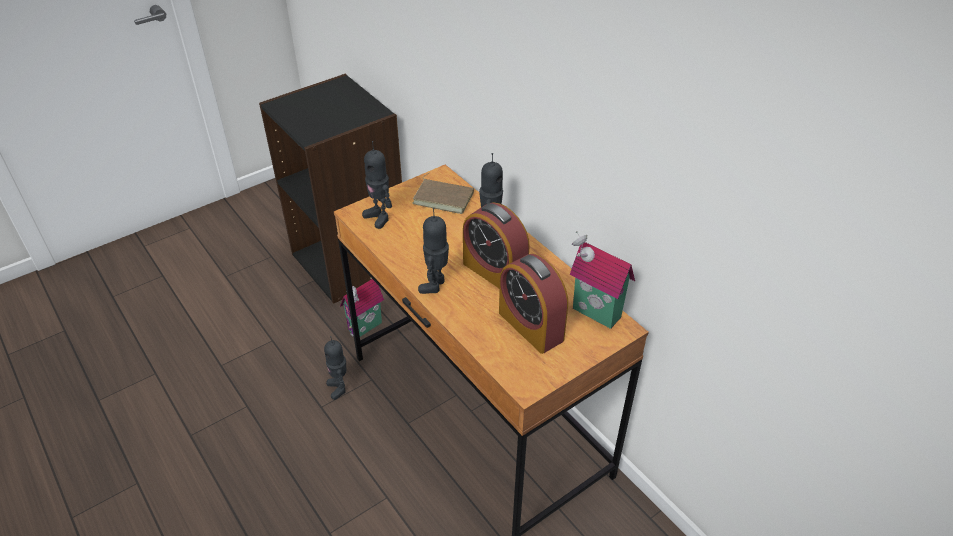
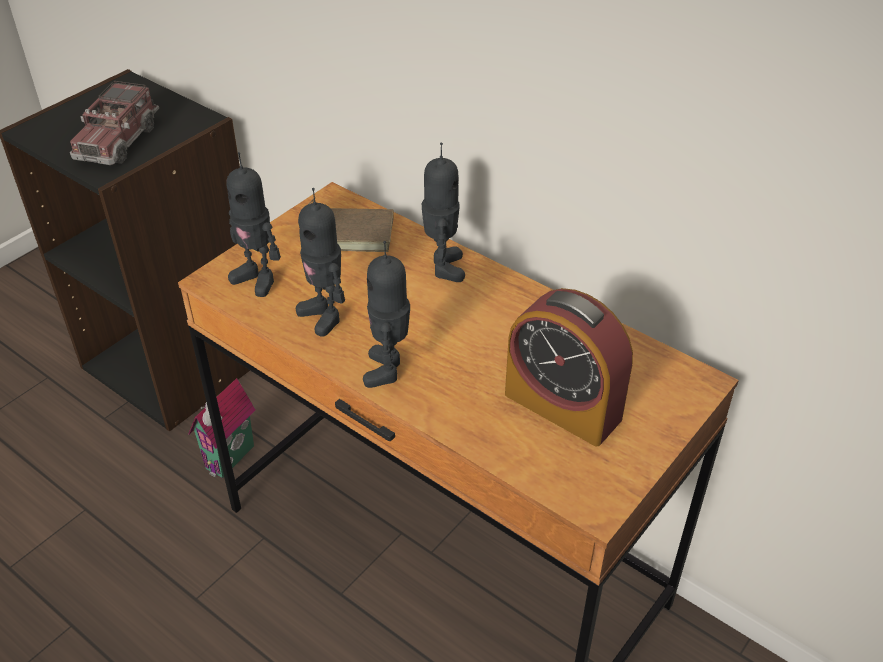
camera: 15 degrees left, 0 degrees up
(325, 119) = (118, 141): none -> toy truck
(339, 388) = (216, 562): toy robot -> toy robot (324, 316)
(494, 272) = (473, 332): alarm clock -> none
(594, 314) = (649, 369): toy house -> none

